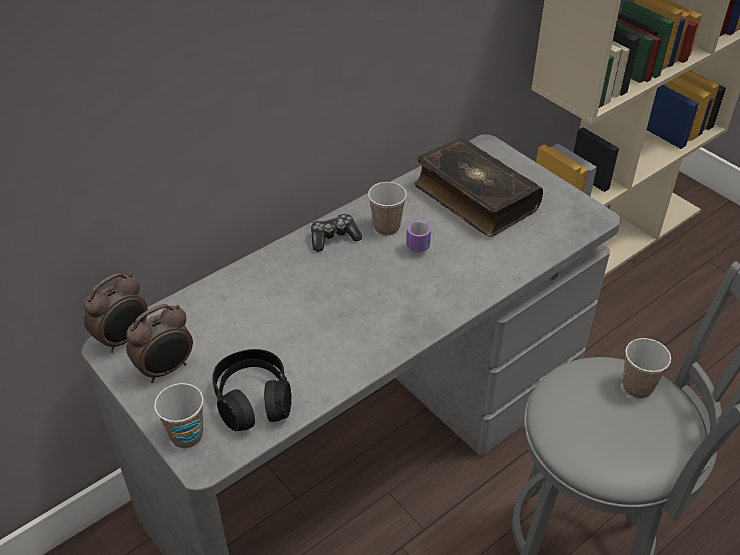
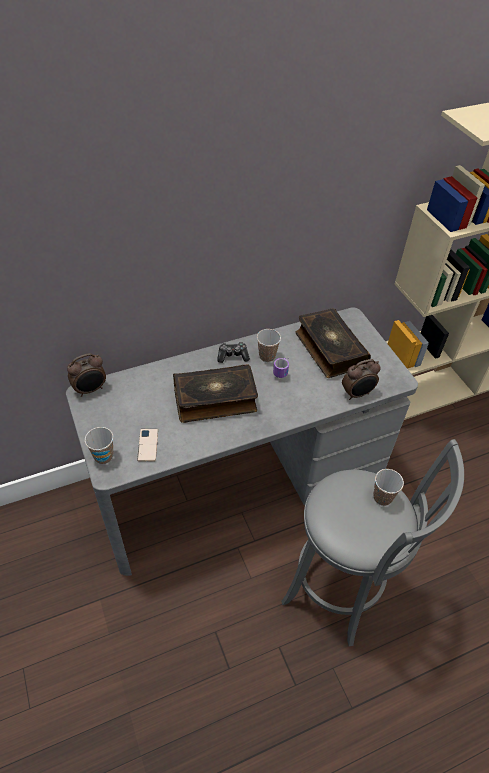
camera: 15 degrees right, 5 degrees up
(166, 369) = (107, 414): alarm clock -> alarm clock (357, 394)
(253, 399) = (148, 445): black headphones -> phone
(333, 307) = (215, 400): none -> book

